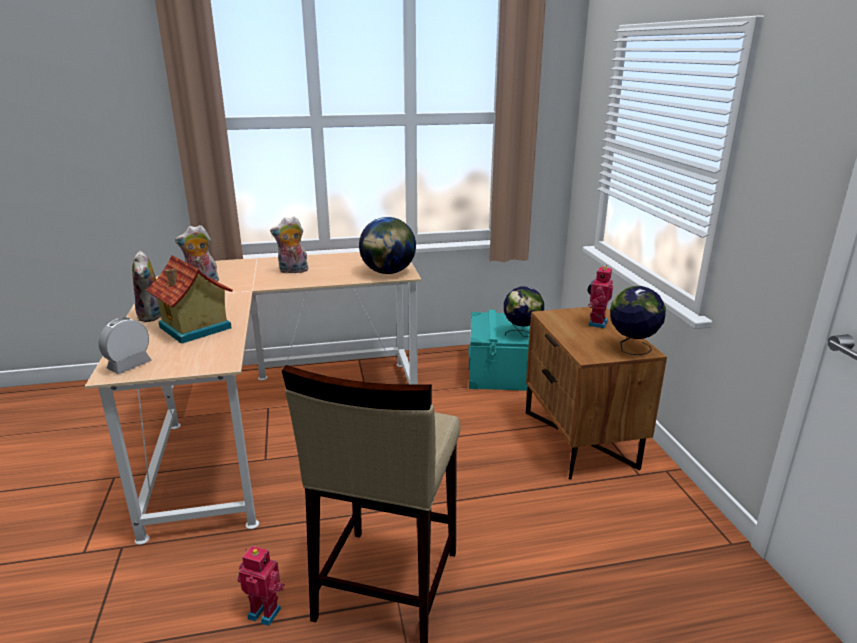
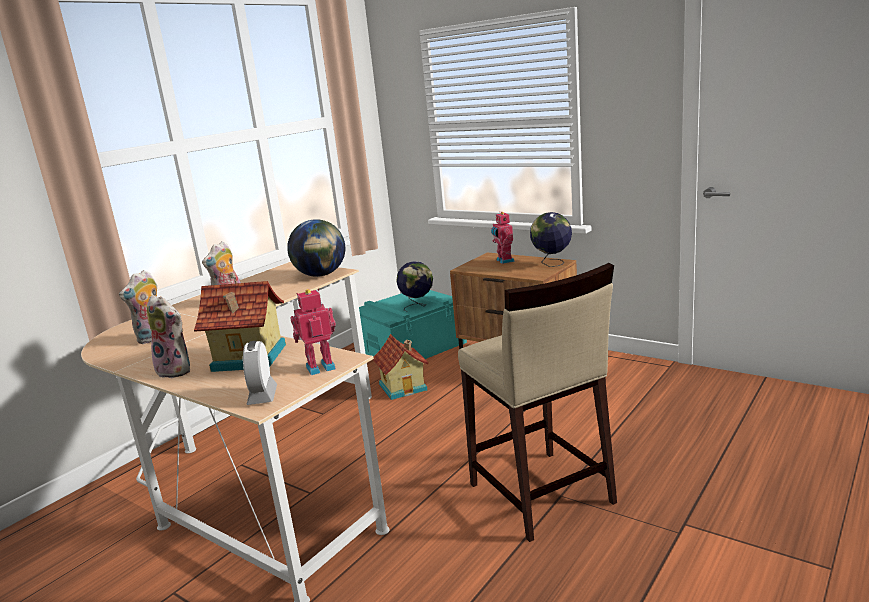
camera: 40 degrees left, 5 degrees down
(265, 611) = (491, 560): toy robot -> toy robot (320, 367)
(452, 408) = (404, 387): none -> toy house

